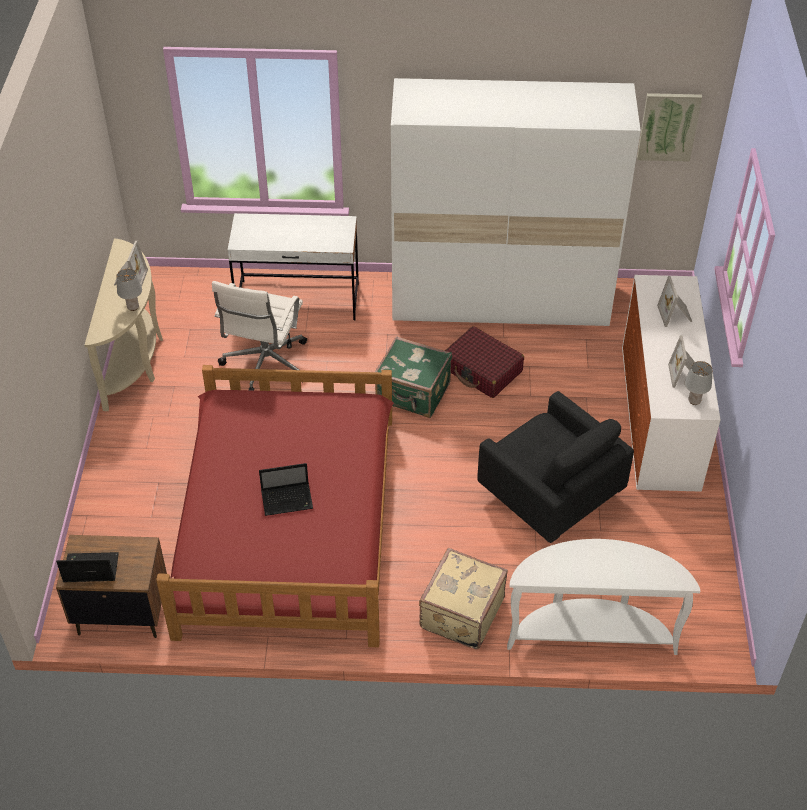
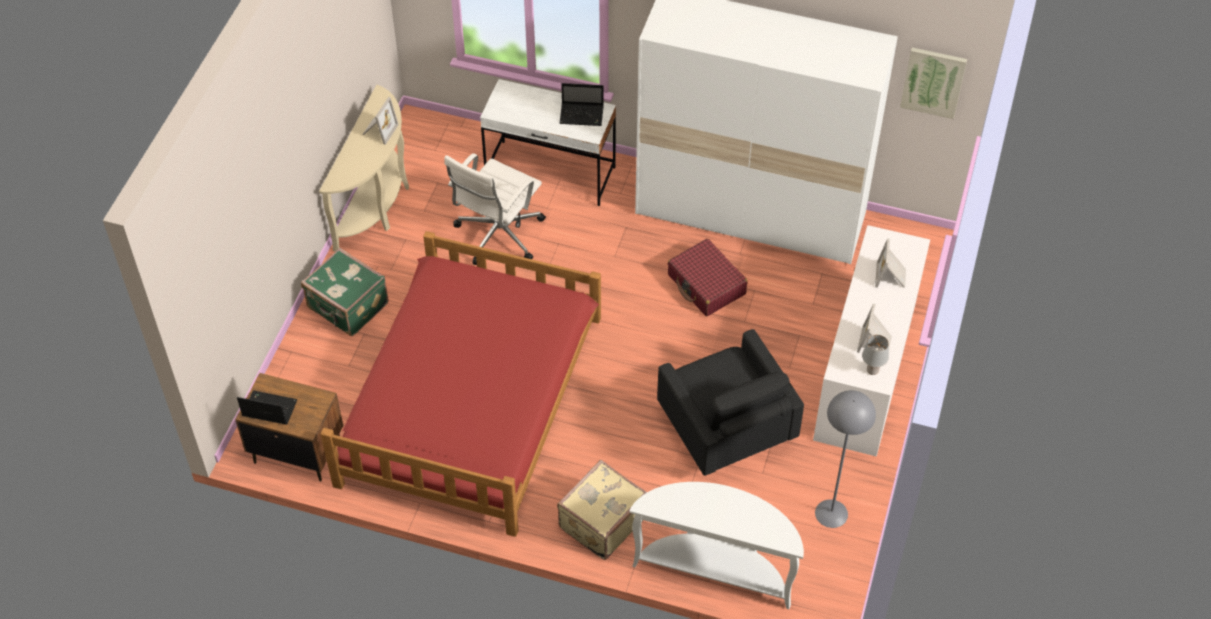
camera: 15 degrees right, 5 degrees up
(133, 307) = (374, 161): grey table lamp -> none
(288, 500) = (467, 381): laptop -> laptop (582, 115)
(413, 394) = (630, 295): green suitcase -> green suitcase (347, 307)
(681, 553) = (831, 513): none -> grey floor lamp

